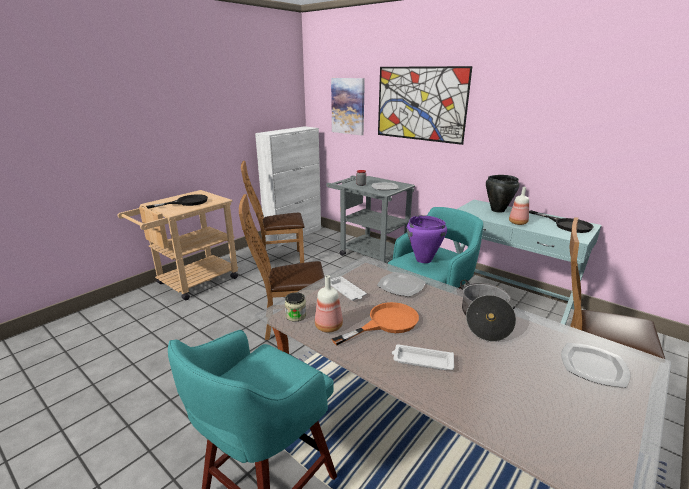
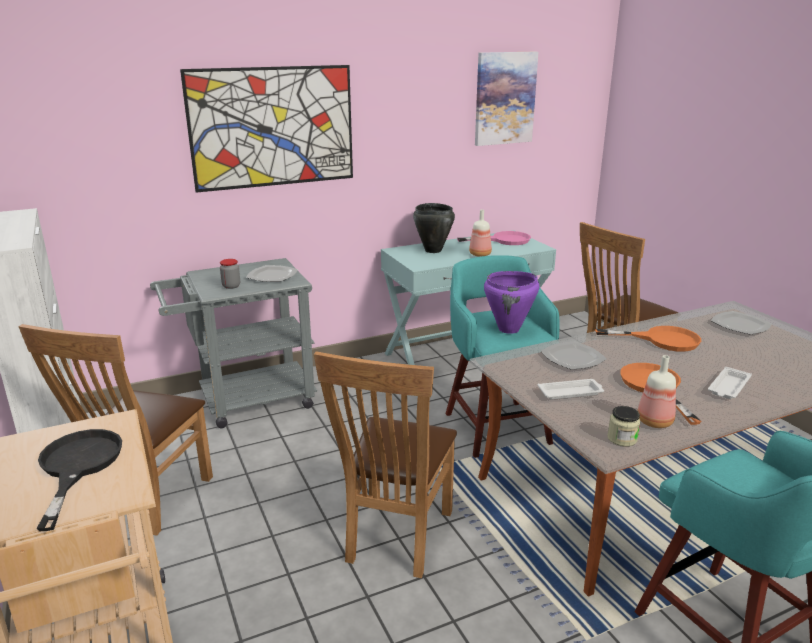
camera: 65 degrees left, 0 degrees up
(348, 106) = (108, 150): picture -> picture (504, 98)
(484, 320) = (661, 340): cooking pot -> orange frying pan
(566, 225) = (504, 240): black frying pan -> pink frying pan

